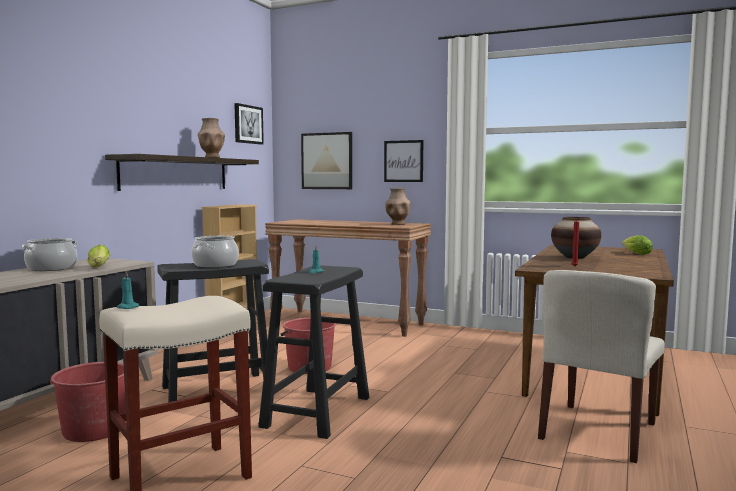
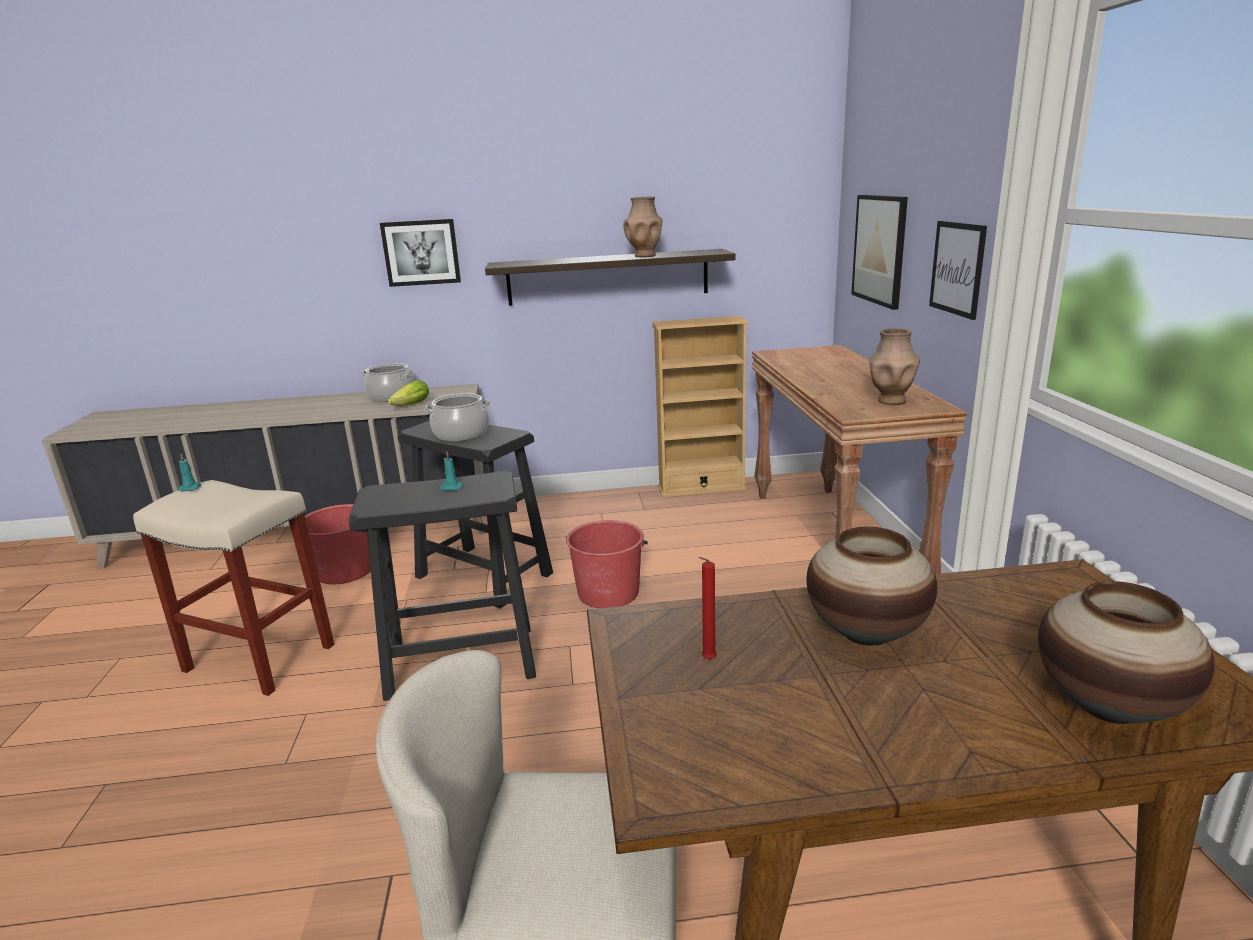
camera: 60 degrees right, 15 degrees up
(248, 124) = (770, 184): picture -> picture (421, 252)
(635, 253) = (1107, 707): lettuce -> vase

